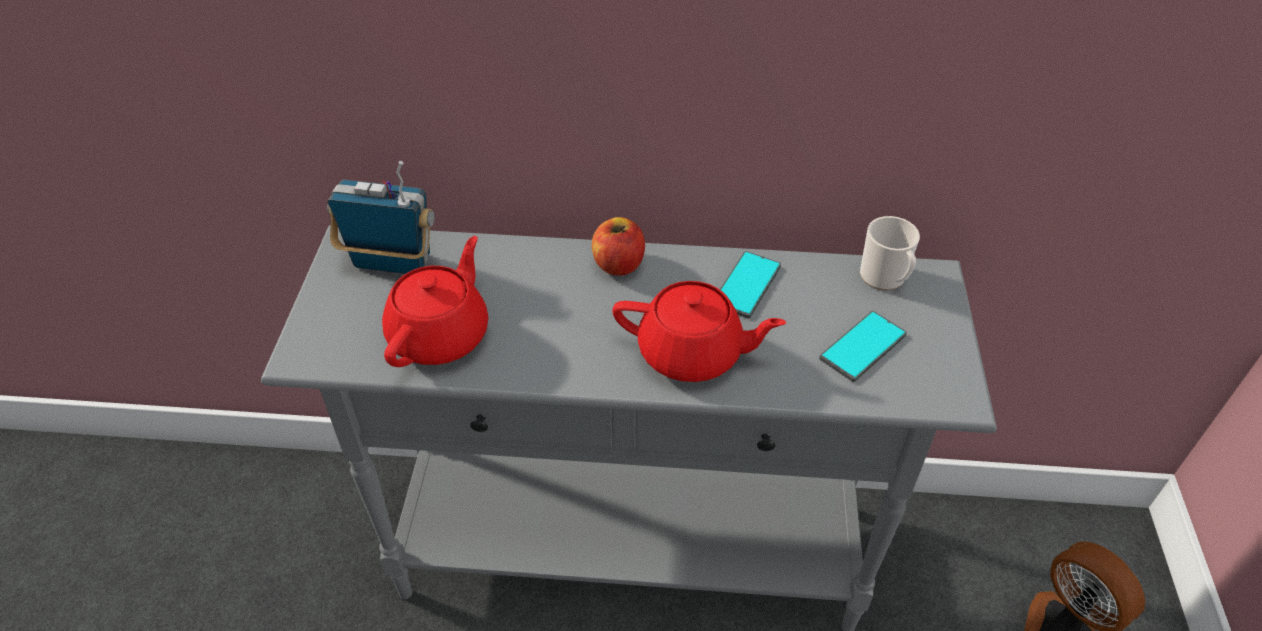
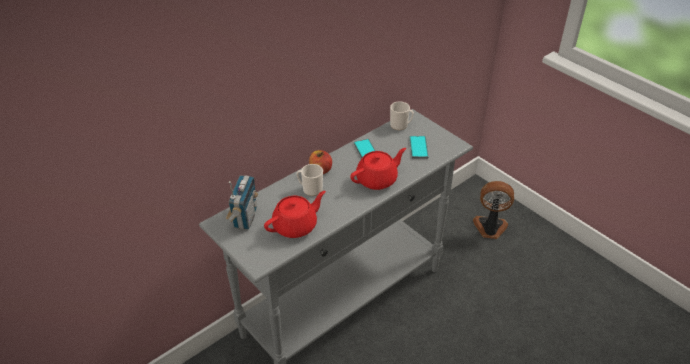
camera: 45 degrees left, 5 degrees down
(392, 263) = (244, 218): radio -> radio turned 135 degrees clockwise
(441, 335) = (296, 226): red teapot -> red teapot turned 75 degrees clockwise
(553, 287) = (310, 189): none -> mug

